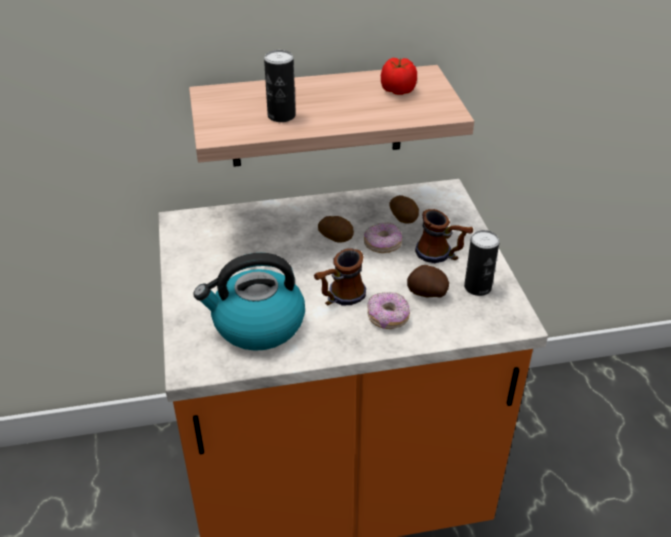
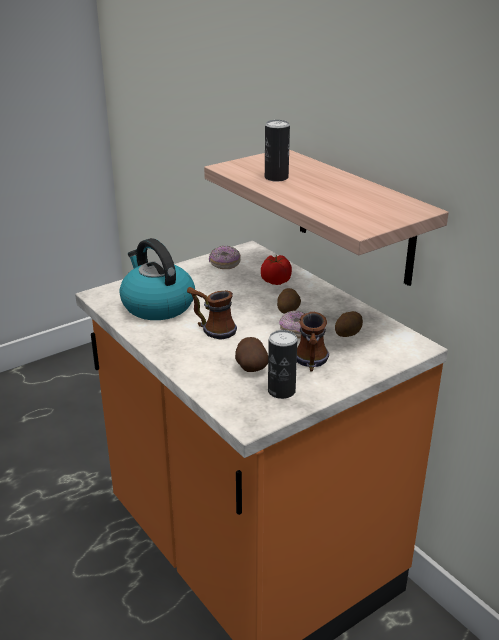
camera: 65 degrees right, 10 degrees down
(388, 318) = (204, 355): donut -> donut (224, 264)
(398, 91) = (371, 205): tomato -> tomato (275, 281)

